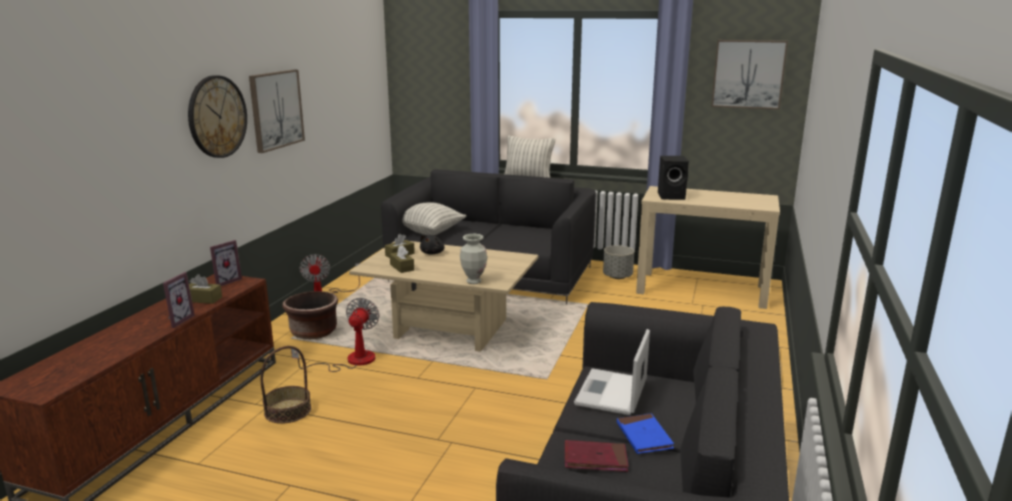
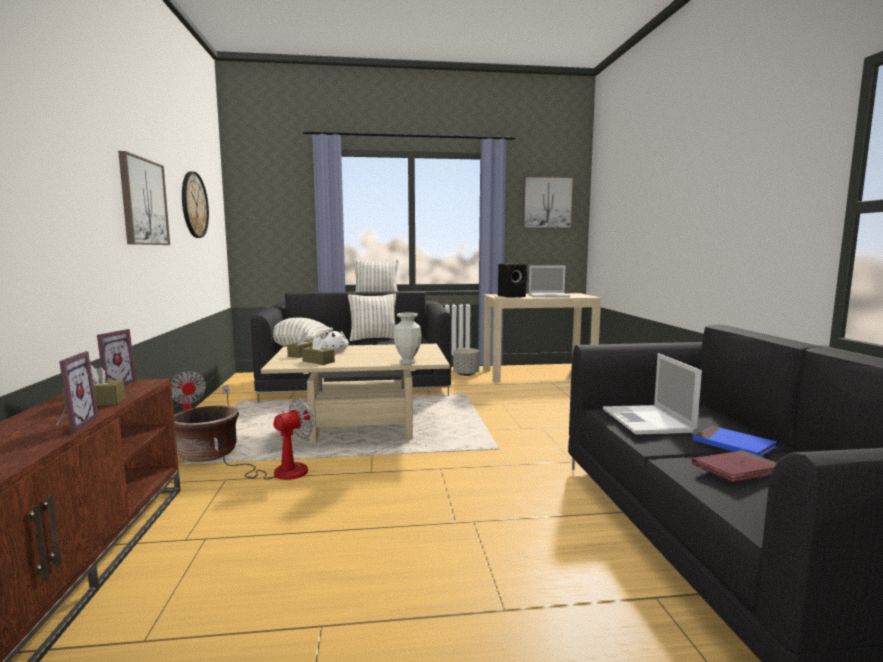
camera: 25 degrees left, 10 degrees down
(217, 116) = (87, 183): wall clock -> wall clock (194, 205)
(288, 411) = (240, 537): basket -> none
(350, 361) = (278, 471): fan -> fan turned 60 degrees clockwise
(433, 253) = (336, 351): black plush toy -> white plush toy
(511, 228) = (374, 339): none -> pillow
(721, 199) = (549, 295): none -> laptop

